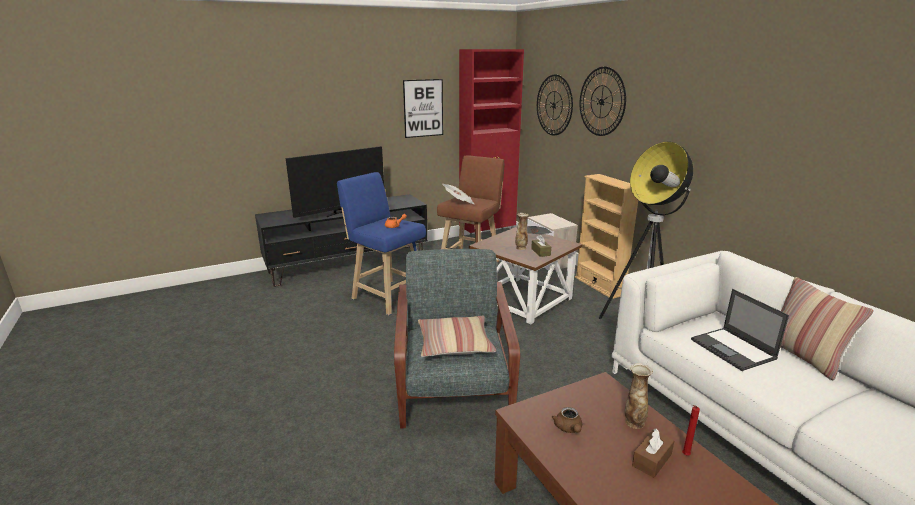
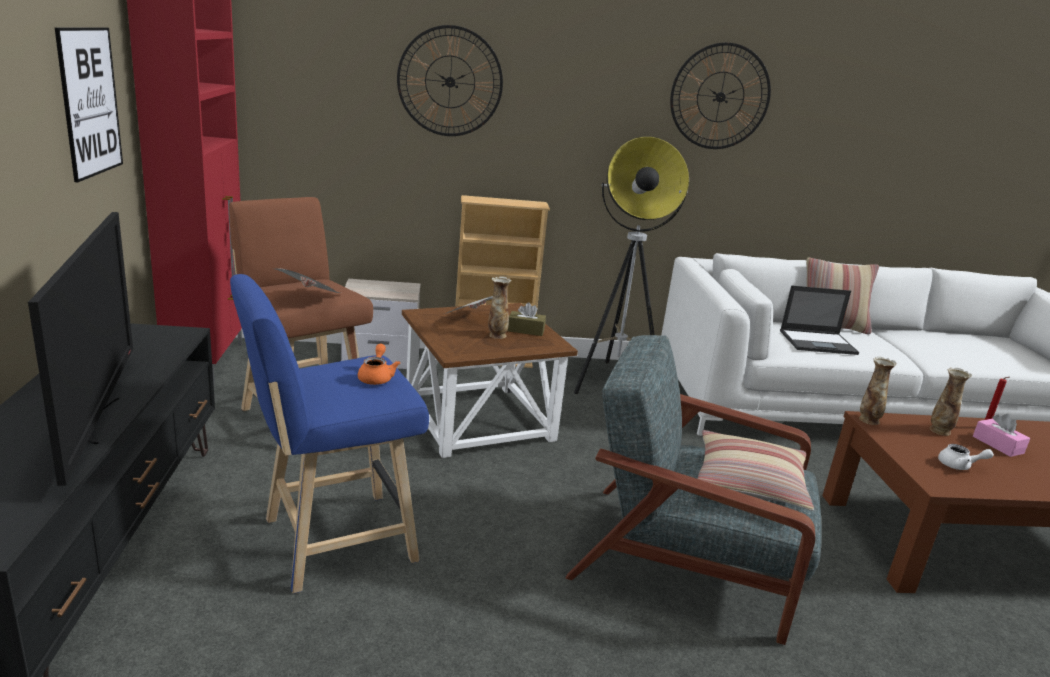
camera: 70 degrees left, 0 degrees up
(554, 105) = (325, 87): wall clock -> wall clock (720, 97)
(568, 429) = (959, 466): brown teapot -> white teapot
(601, 382) = (868, 420): none -> vase
(652, 460) = (997, 445): brown tissue box -> pink tissue box

